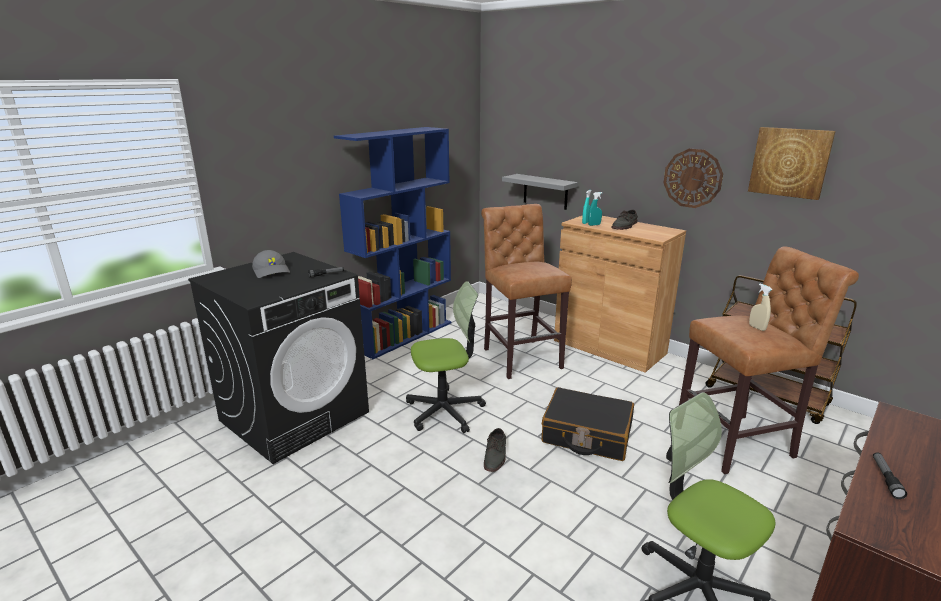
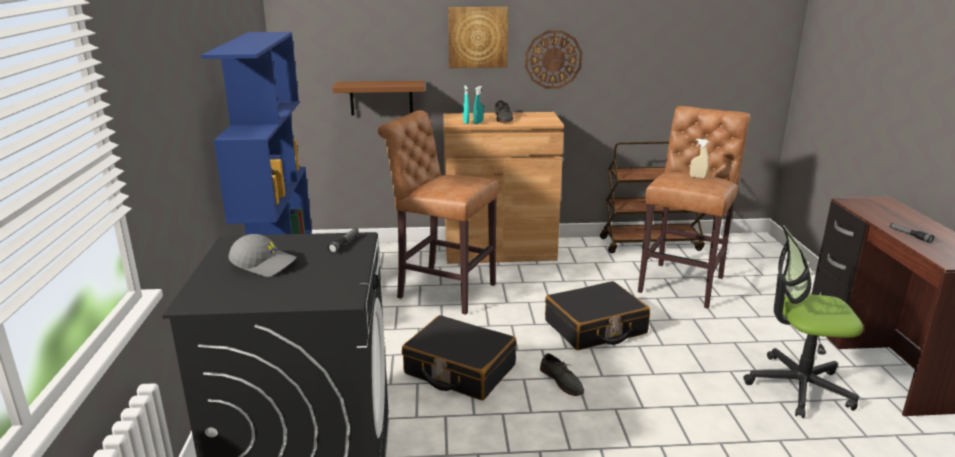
camera: 45 degrees left, 0 degrees up
(445, 411) = (459, 370): office chair -> black suitcase
(545, 191) = (381, 98): grey shelf -> brown shelf
(790, 162) = (636, 34): picture -> picture (477, 37)

